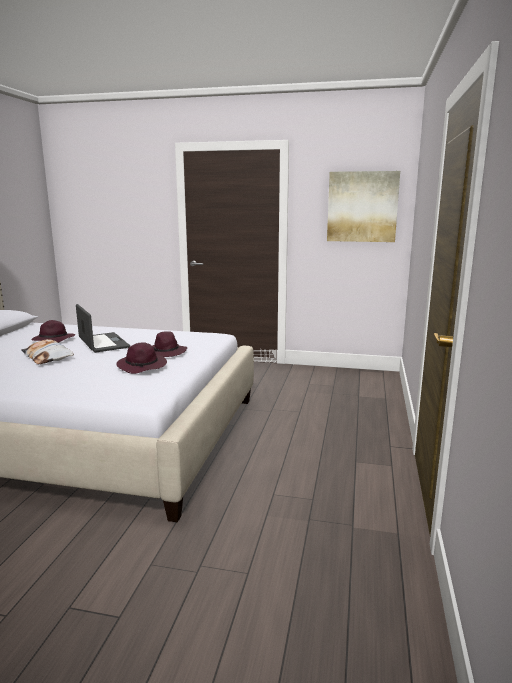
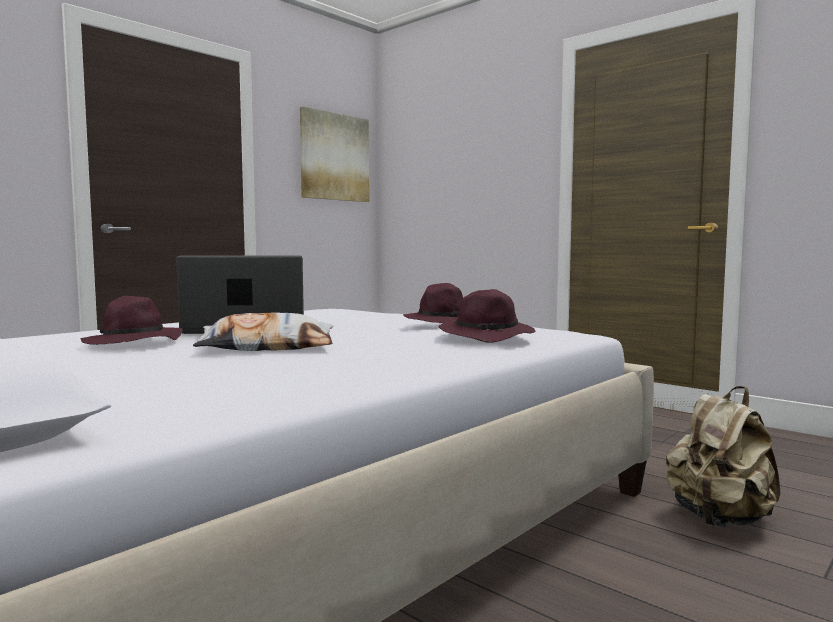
camera: 60 degrees left, 10 degrees down
(146, 559) = (720, 519): none -> beige backpack
(167, 353) = (381, 319): purple hat -> purple hat (488, 336)

